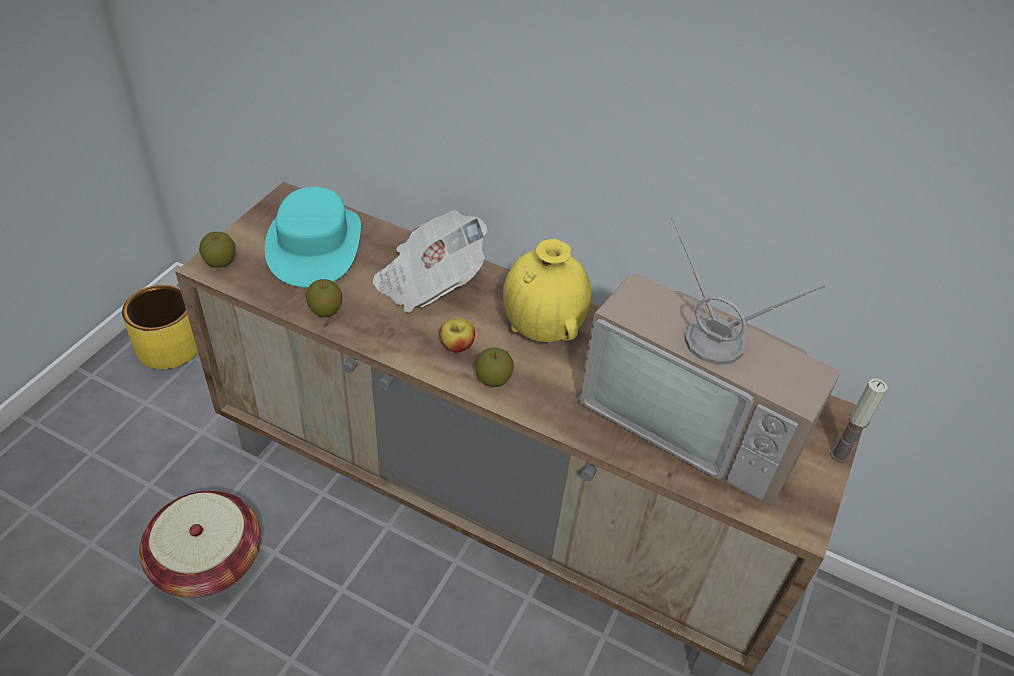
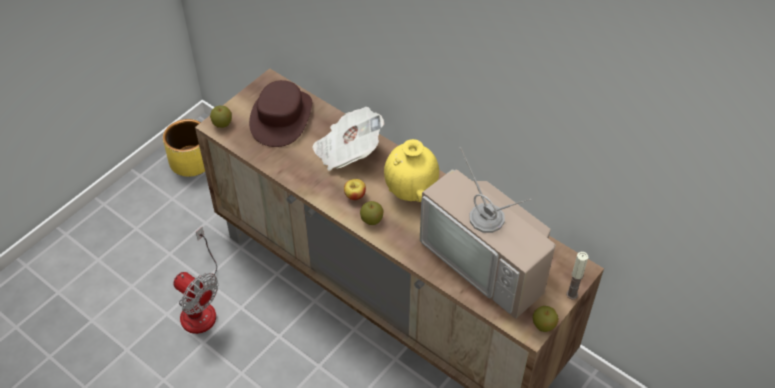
camera: 15 degrees right, 5 degrees up
(207, 560) = (200, 306): basket -> fan
(314, 245) = (281, 117): turquoise hat -> brown hat
(325, 310) = (280, 163): apple -> apple (543, 325)

